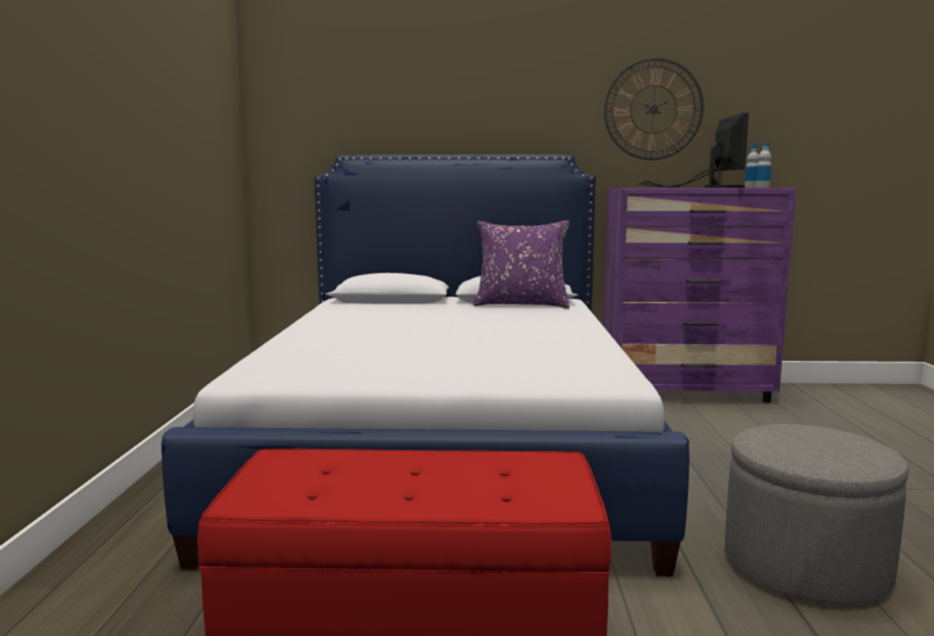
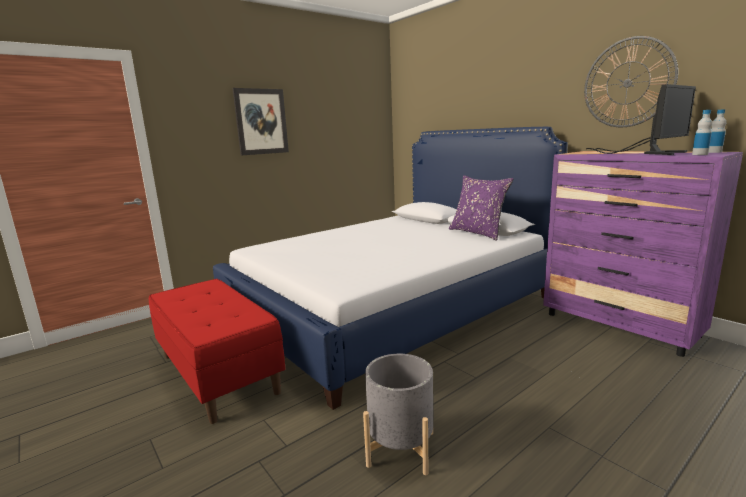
camera: 50 degrees right, 5 degrees up
(107, 99) = (261, 121): none -> picture
(805, 566) = (401, 448): grey ottoman -> grey planter

